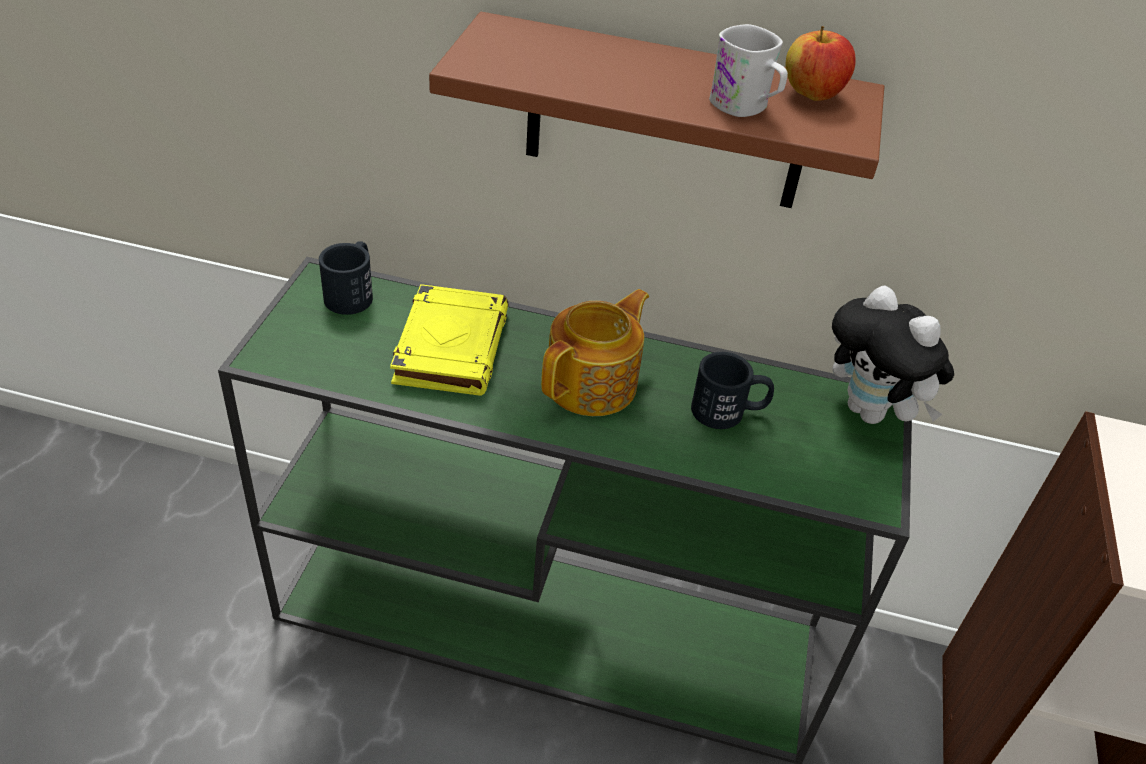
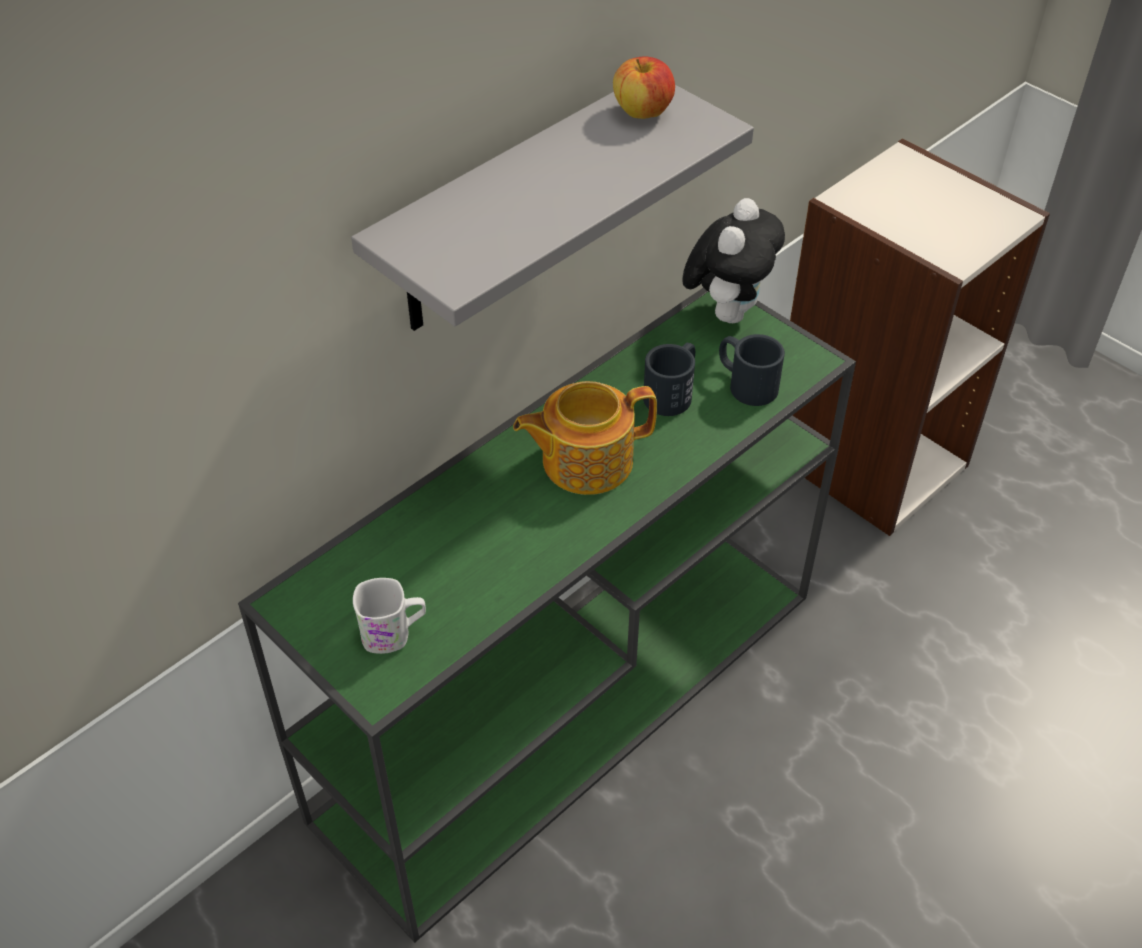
camera: 55 degrees left, 5 degrees up
(353, 292) = (331, 584): black mug -> black mug (745, 383)
(451, 346) = (466, 538): yellow book -> none
(593, 384) = (585, 461): teapot -> teapot turned 90 degrees counterclockwise
(666, 115) = (513, 208): brown shelf -> grey shelf
(745, 108) = (640, 156): white mug -> white mug (394, 633)
(872, 413) = (727, 311): plush toy -> plush toy turned 60 degrees counterclockwise

